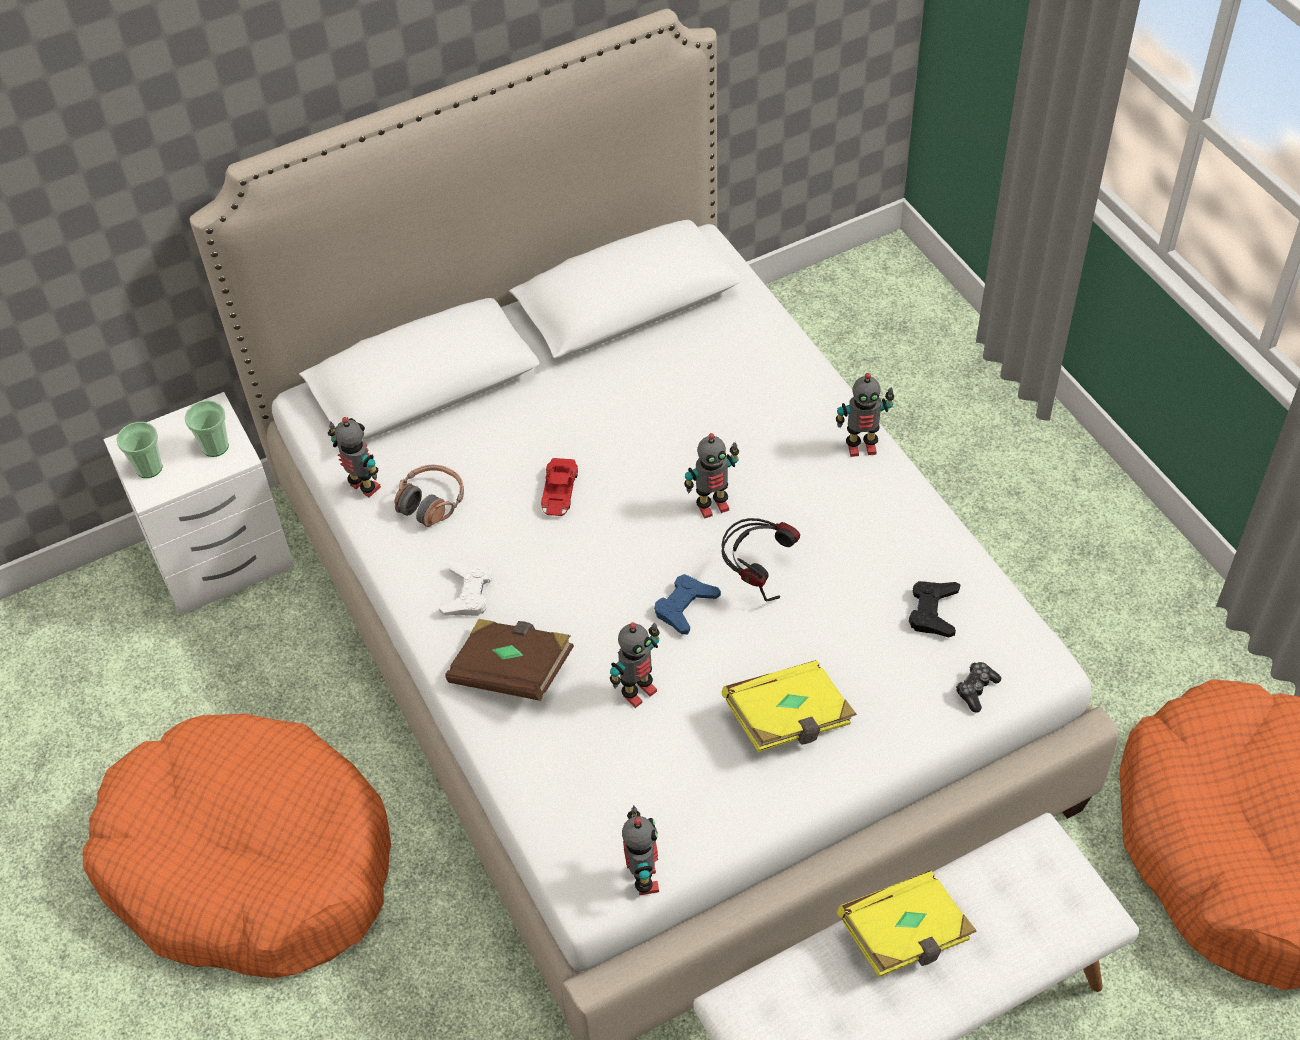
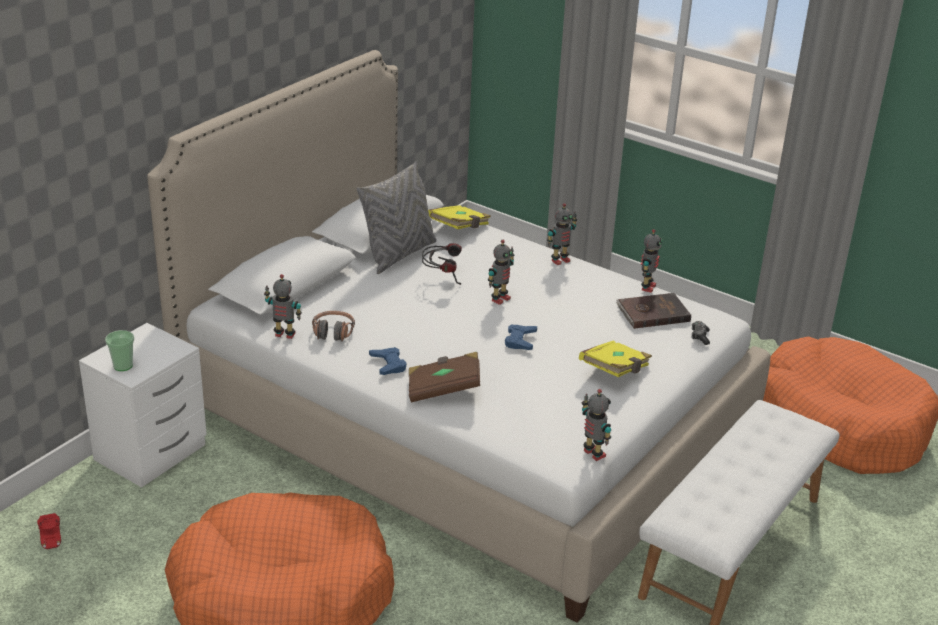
camera: 30 degrees left, 20 degrees down
(215, 447) = (161, 347): cup -> none
(467, 593) = (388, 364): white game controller -> blue game controller
(559, 492) = (407, 311): red toy car -> red toy car (50, 535)
(623, 363) = (399, 254): none -> grey pillow
(638, 692) = (524, 378): toy robot -> toy robot (647, 287)
(757, 573) = (547, 320): headphones -> headphones (442, 278)
(905, 935) = (732, 462): yellow book -> yellow book (459, 228)
(933, 611) = (652, 313): black game controller -> brown book

